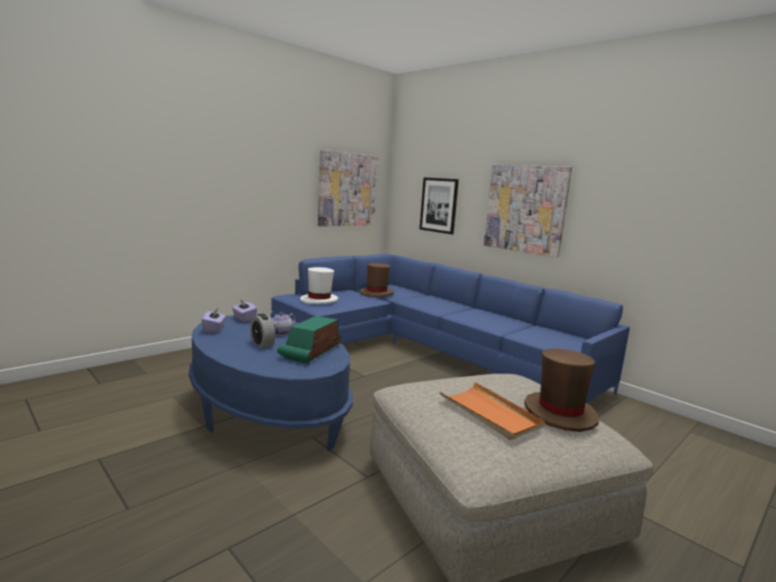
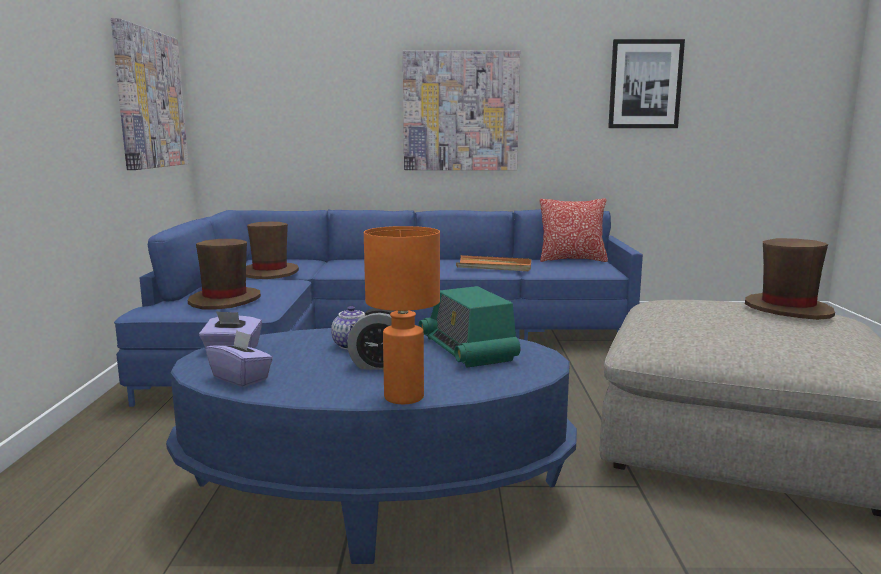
camera: 45 degrees left, 0 degrees up
(228, 357) = (405, 397): none -> orange table lamp
(319, 300) = (225, 300): white hat -> brown hat
(439, 205) = (307, 119): picture -> picture (645, 84)
(490, 413) = (771, 328): orange tray -> orange tray (494, 266)
(573, 336) = (572, 260): none -> pillow

